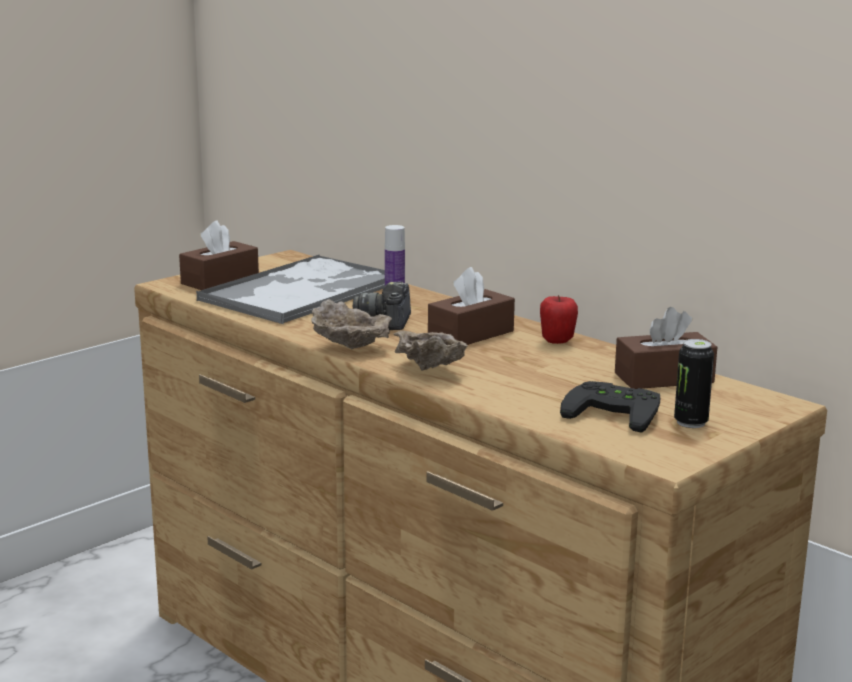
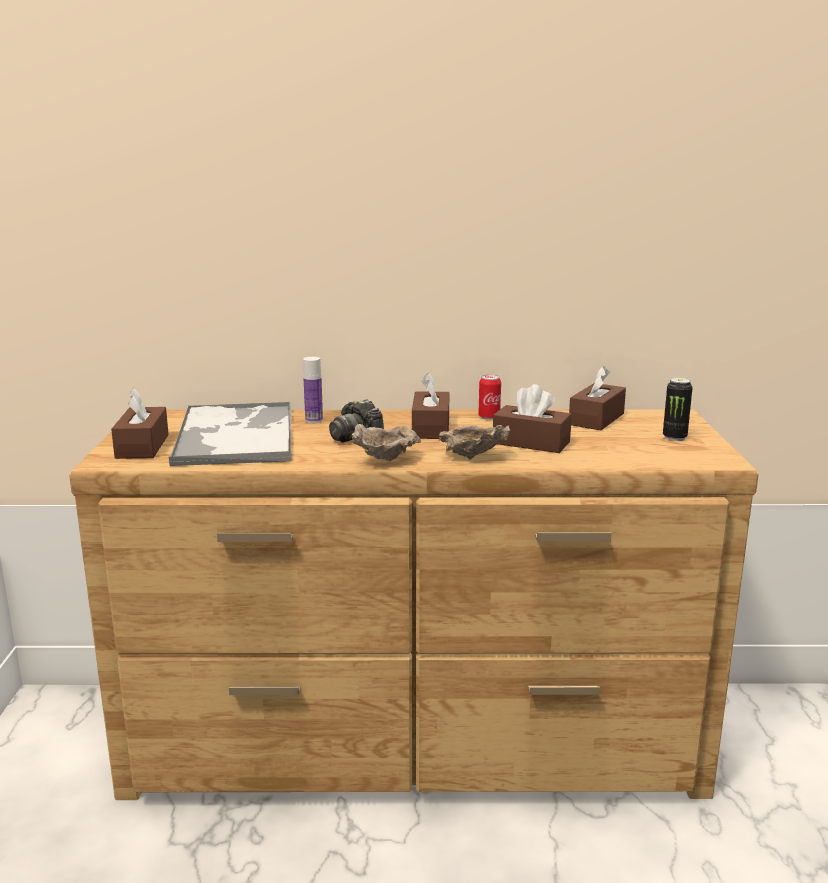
camera: 45 degrees left, 0 degrees up
(521, 376) = (531, 443): none -> brown tissue box
(557, 341) = (489, 417): apple -> can
(615, 412) = (630, 445): black game controller -> none

